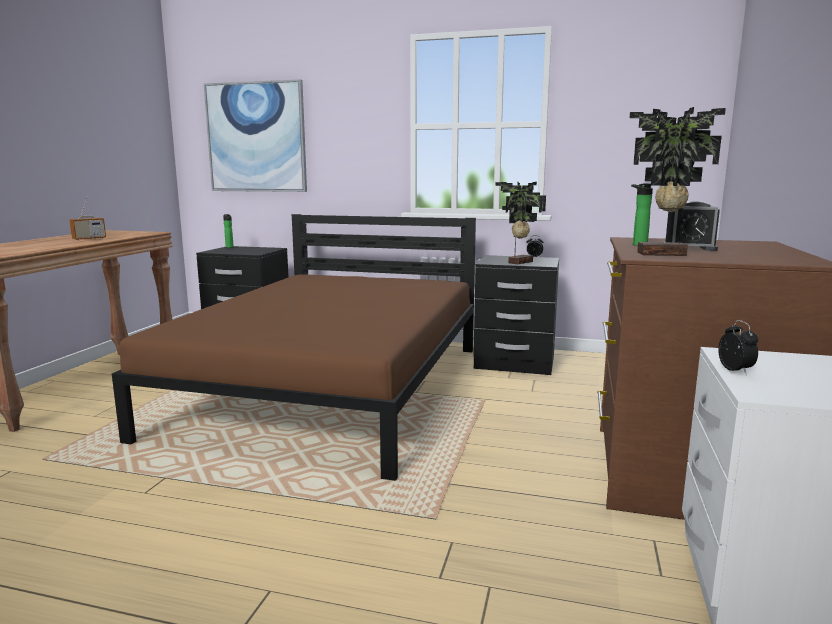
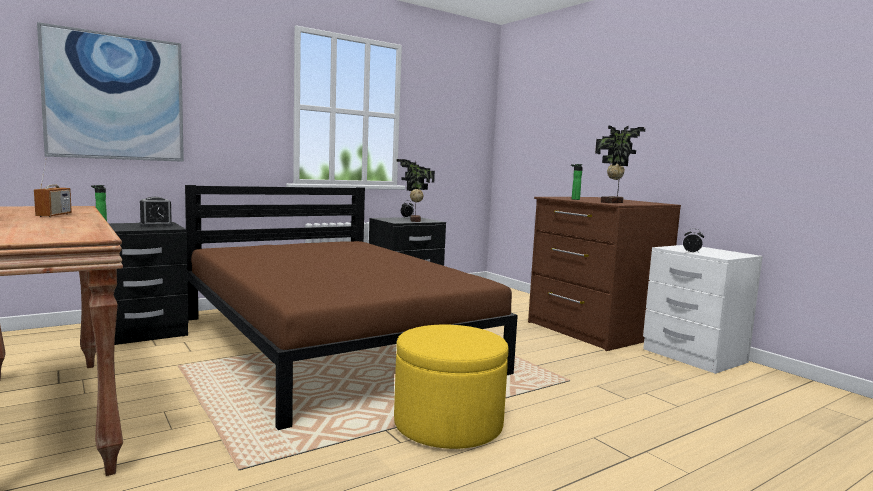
camera: 50 degrees left, 5 degrees down
(208, 498) = (448, 424): none -> yellow ottoman
(689, 248) = (597, 200): alarm clock -> alarm clock (156, 225)

